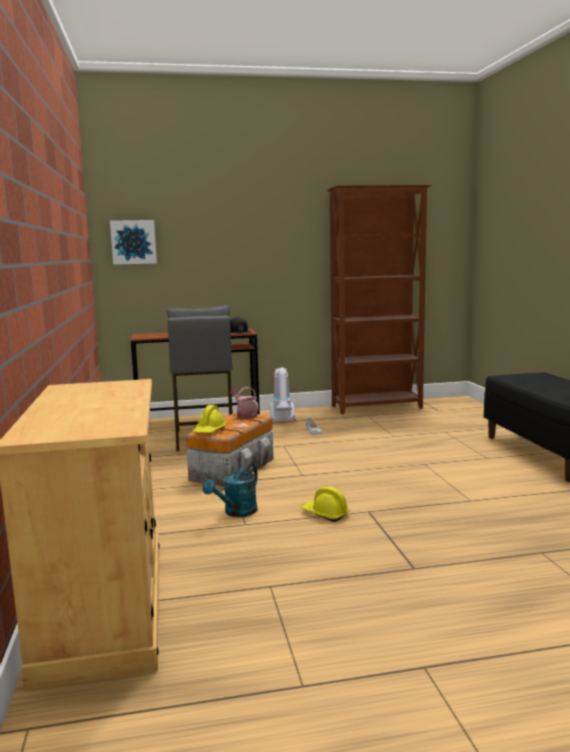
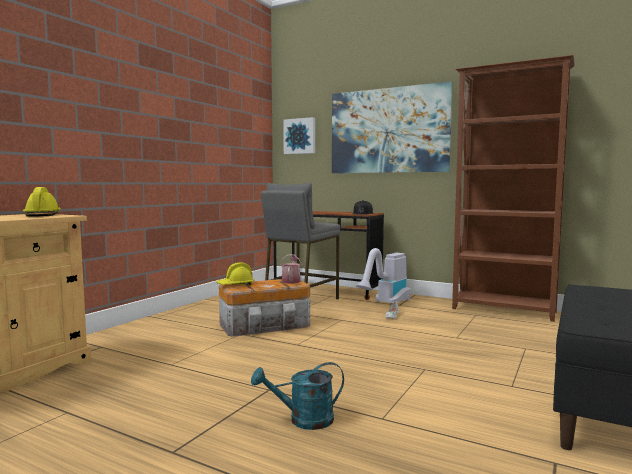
camera: 40 degrees right, 5 degrees down
(236, 512) = (187, 355): turquoise watering can -> turquoise watering can (303, 420)
(248, 239) = (388, 131): none -> picture
(325, 514) = (234, 378): yellow hard hat -> yellow hard hat (43, 215)

